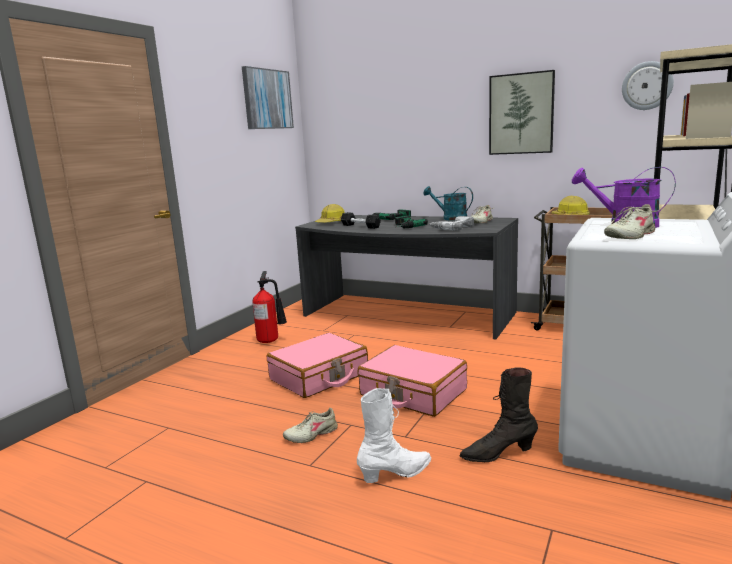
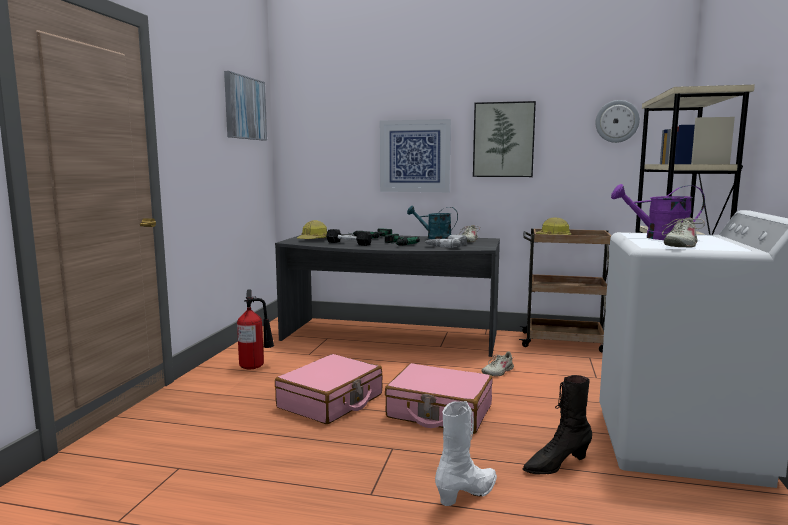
camera: 15 degrees left, 5 degrees down
(311, 434) = (355, 462): beige shoe -> beige shoe (498, 372)
(432, 135) = (415, 156): none -> picture

